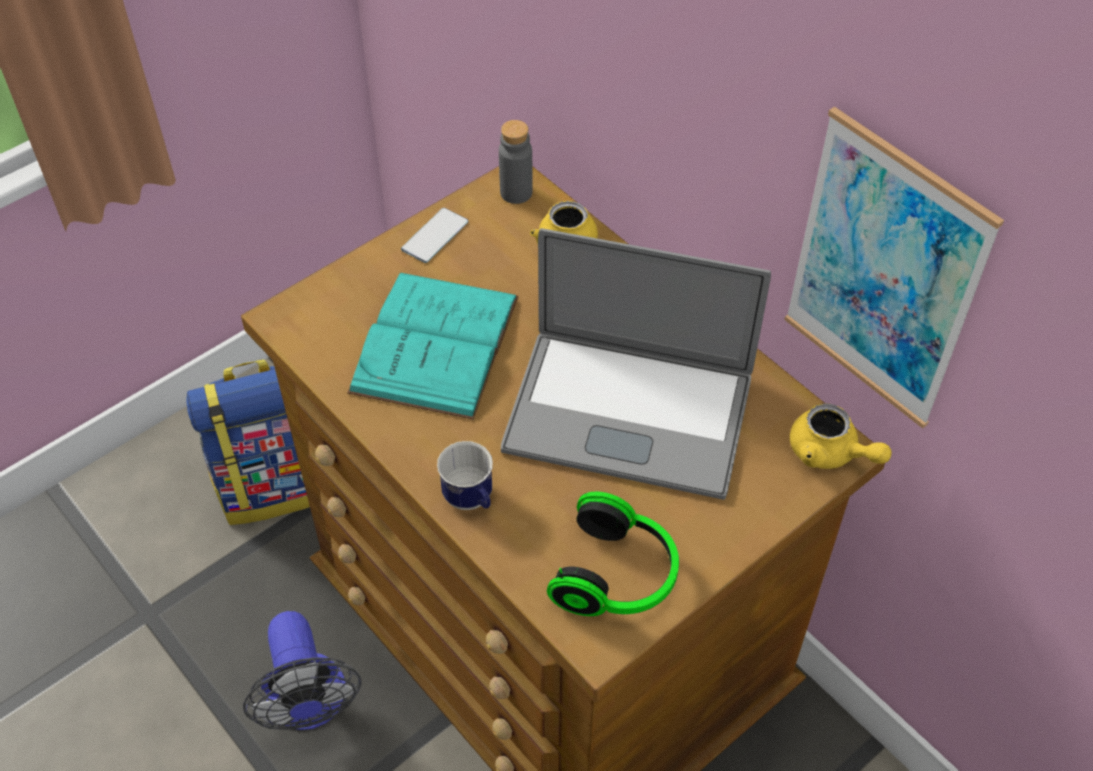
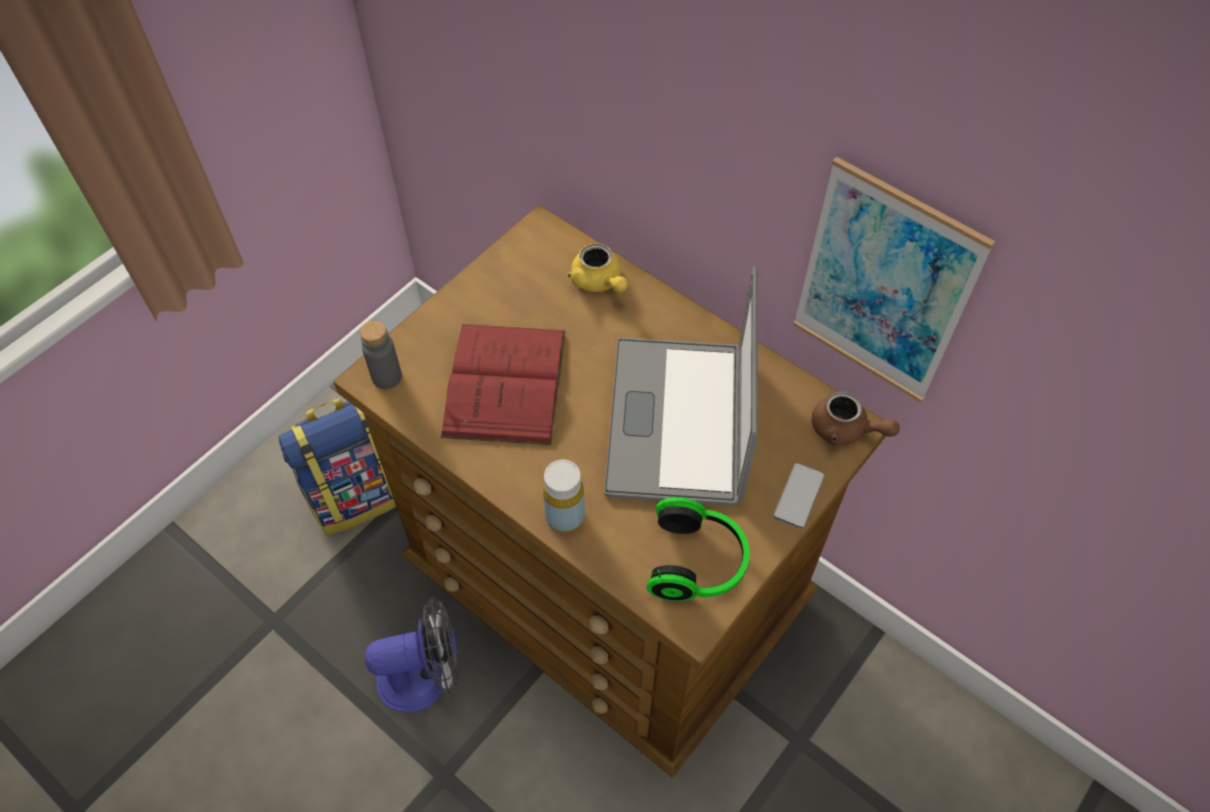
camera: 10 degrees left, 5 degrees up
(310, 706) = (424, 676): fan -> fan turned 75 degrees counterclockwise
(435, 236) = (484, 286): phone -> phone (798, 496)
(435, 344) = (505, 383): turquoise book -> red book
(471, 500) = (565, 516): mug -> yellow bottle
(516, 192) = (544, 238): grey bottle -> grey bottle (387, 377)
(628, 413) = (677, 420): laptop -> laptop turned 90 degrees clockwise
(830, 453) = (846, 430): yellow teapot -> brown teapot

